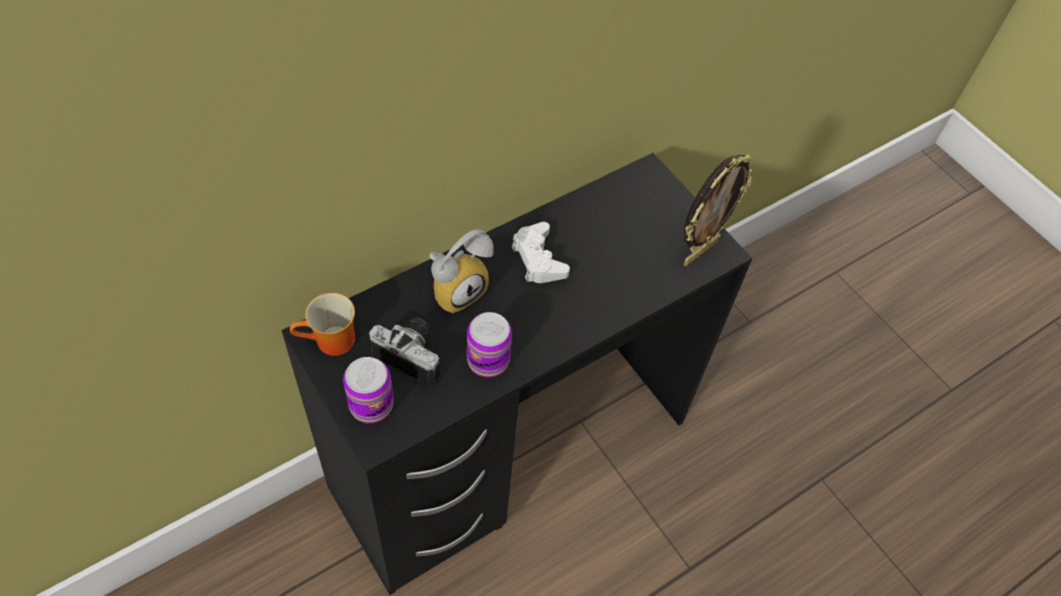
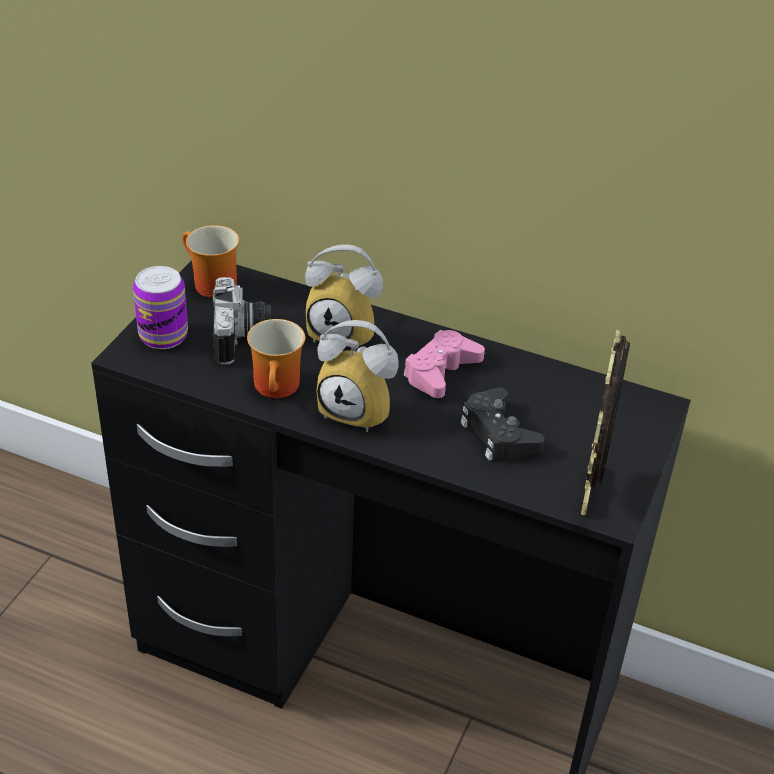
camera: 60 degrees right, 15 degrees down
(488, 361) = (280, 387): can -> mug
(538, 259) = (441, 371): white game controller -> pink game controller
(545, 326) = (360, 410): none -> alarm clock
(619, 265) = (498, 433): none -> black game controller
(699, 251) = (590, 492): picture frame -> picture frame turned 90 degrees clockwise

